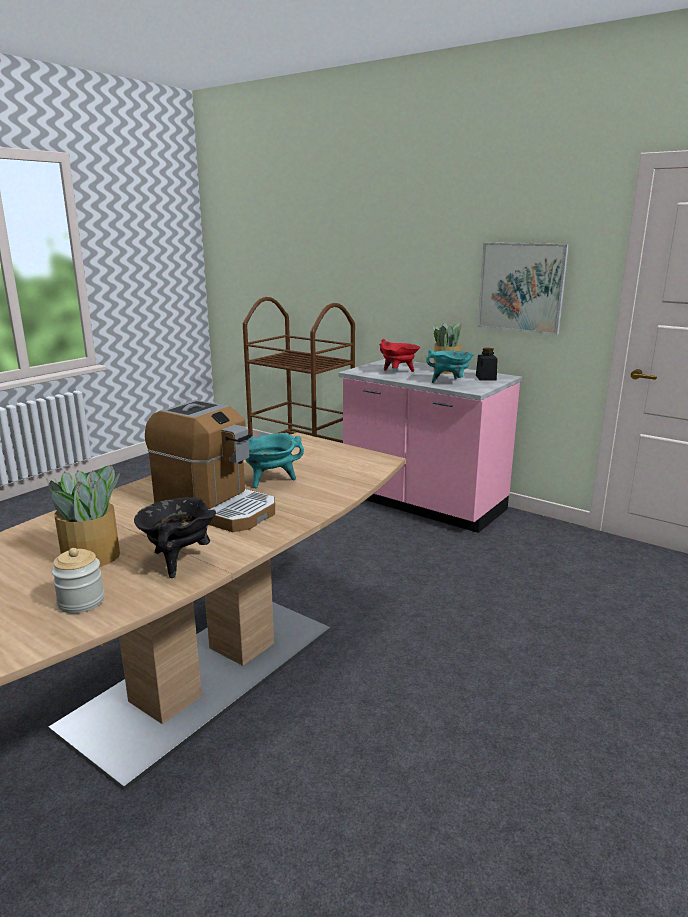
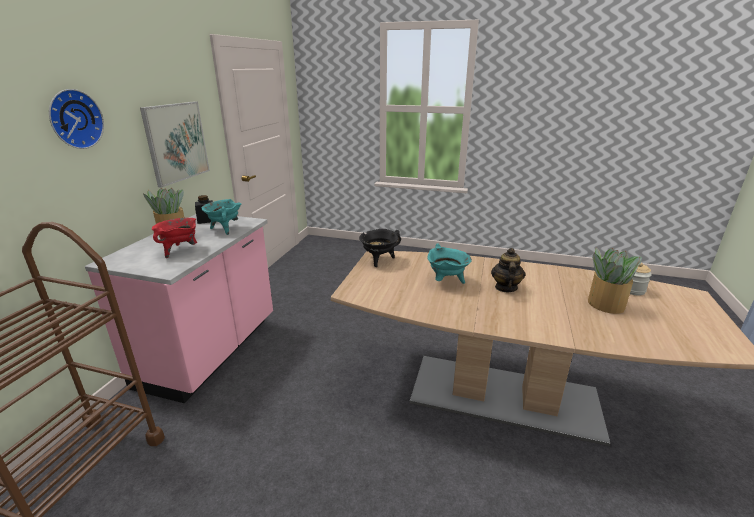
camera: 110 degrees left, 5 degrees up
(178, 561) = (569, 279): black cooking pot -> black cooking pot (379, 260)
(215, 508) = (505, 288): coffee machine -> teapot
(421, 244) = (74, 119): none -> wall clock

